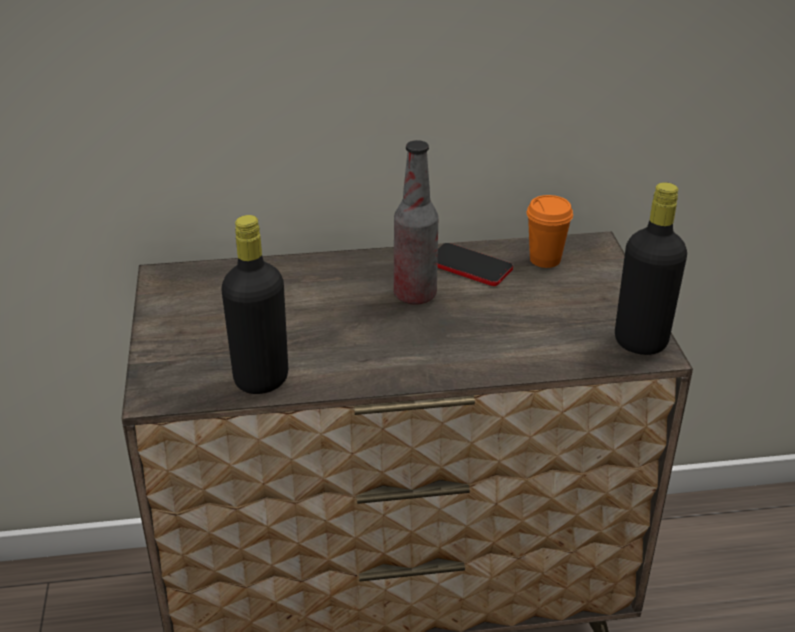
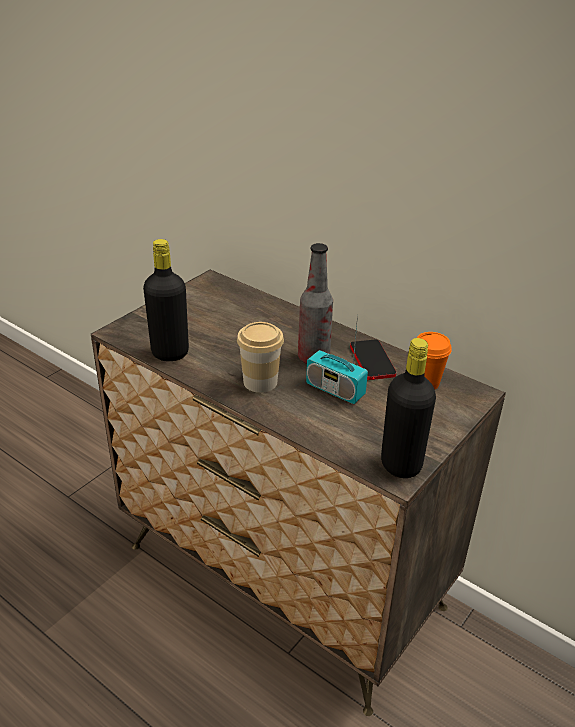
camera: 45 degrees right, 0 degrees up
(406, 349) = (260, 382): none -> cup
(484, 313) = (335, 390): none -> radio

